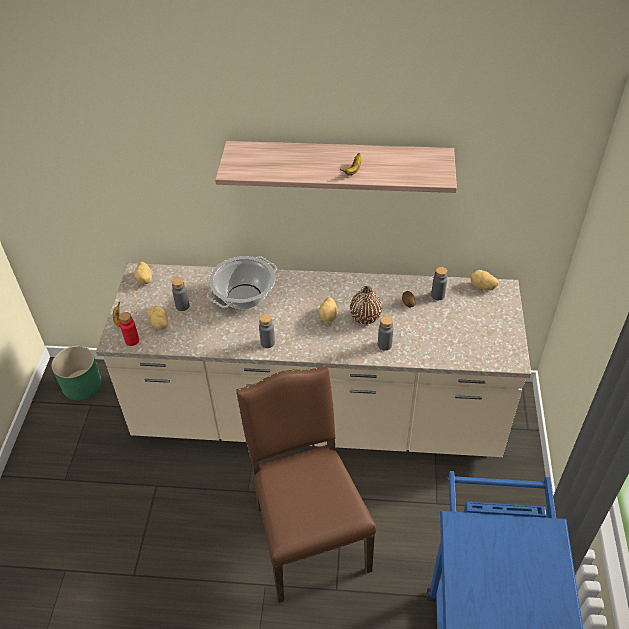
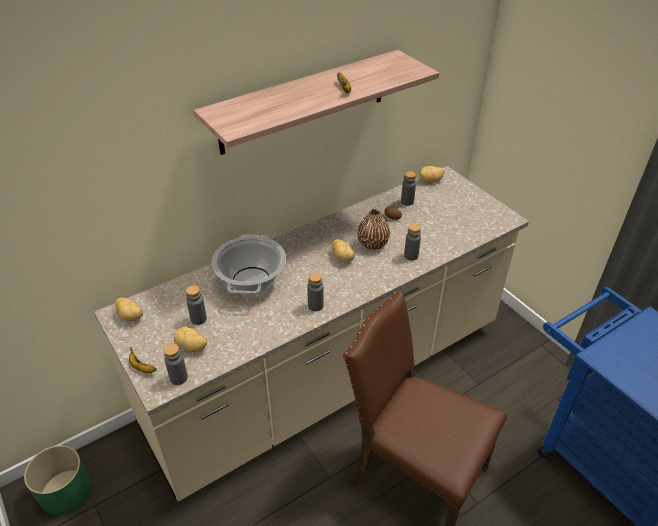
camera: 40 degrees left, 5 degrees down
(132, 340) = (179, 378): red bottle -> grey bottle

